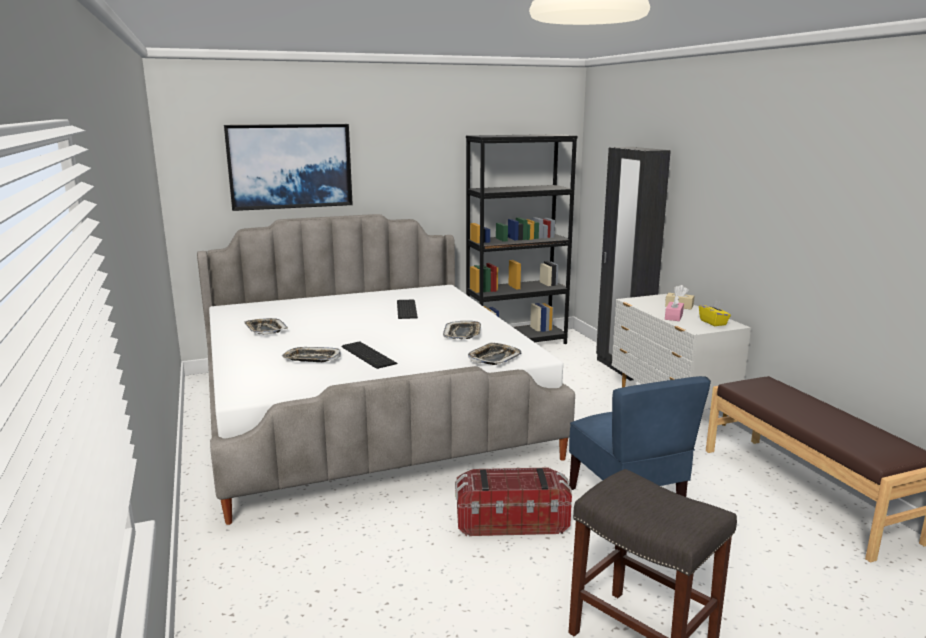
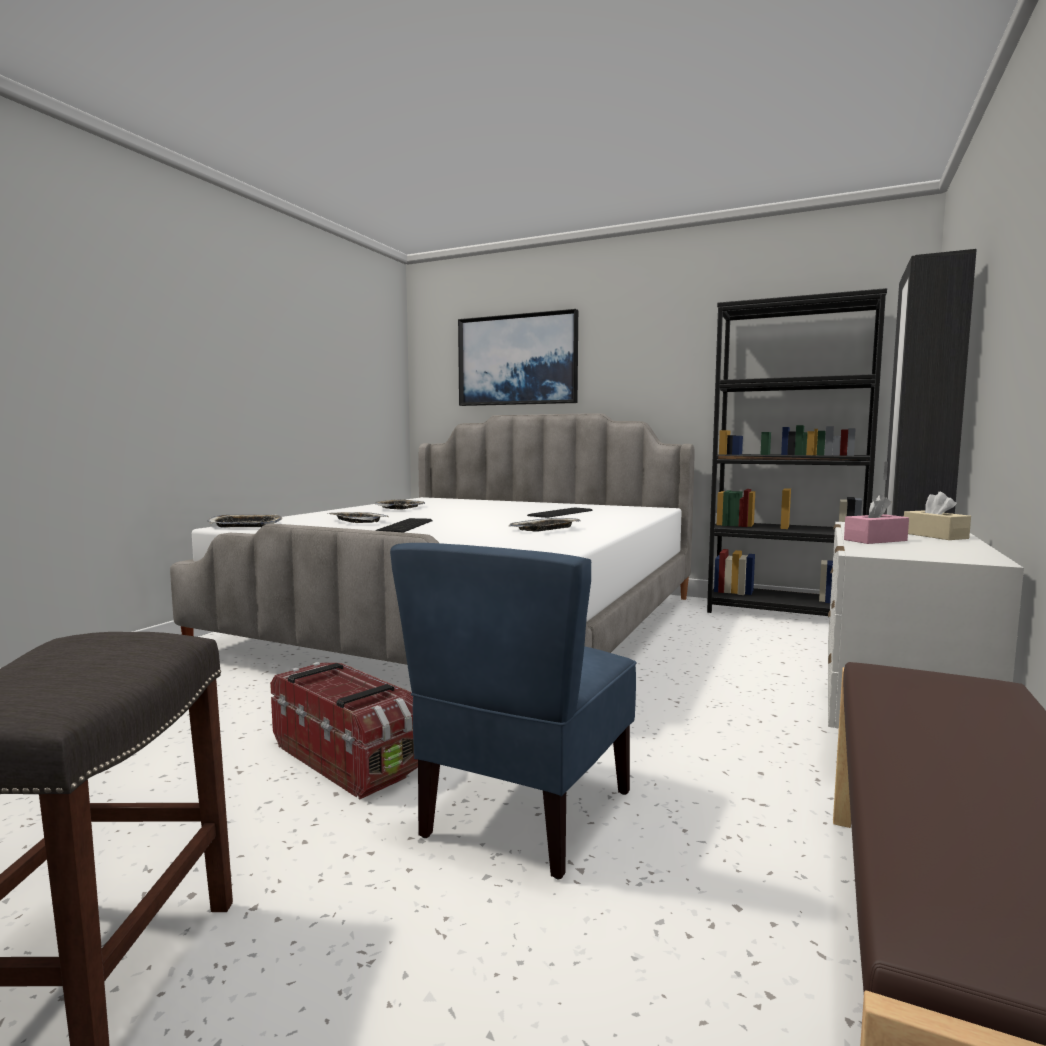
camera: 45 degrees right, 10 degrees down
(494, 358) = (502, 544): tray -> tray (245, 525)
(713, 322) = (941, 553): yellow tissue box -> none

